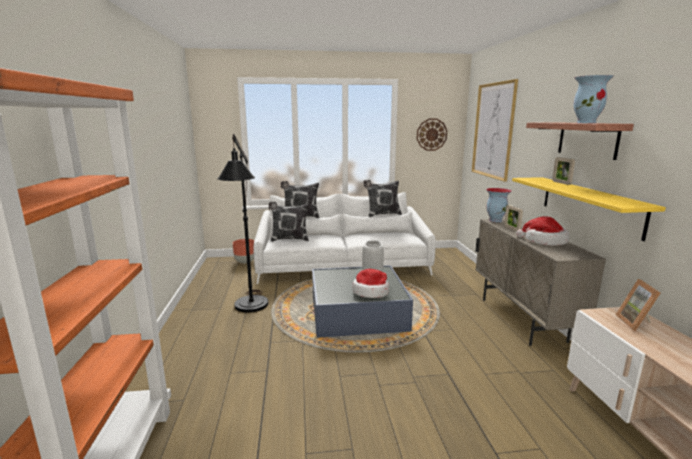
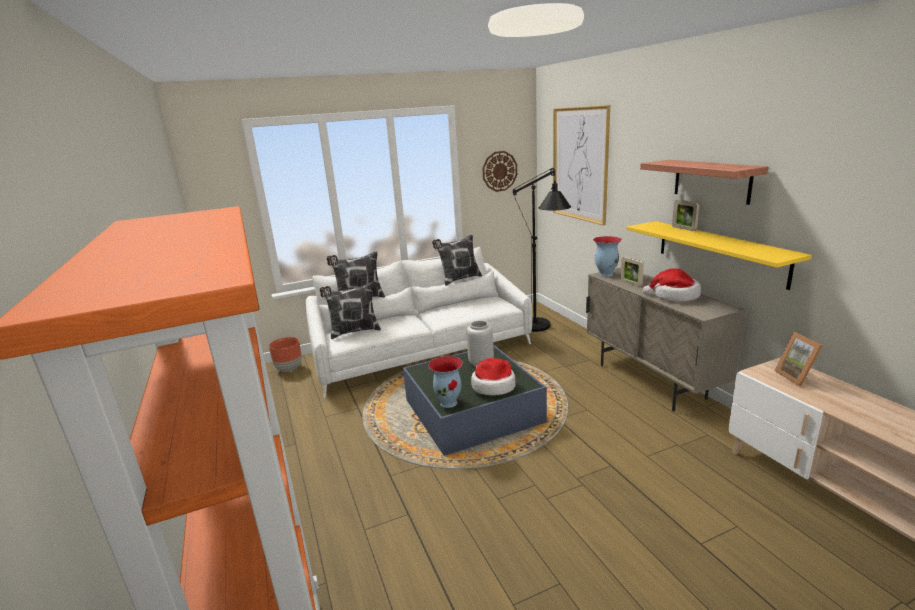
camera: 15 degrees left, 5 degrees up
(250, 309) = (337, 435): black floor lamp -> black floor lamp (539, 328)
(586, 123) = (718, 166): vase -> vase (449, 402)

